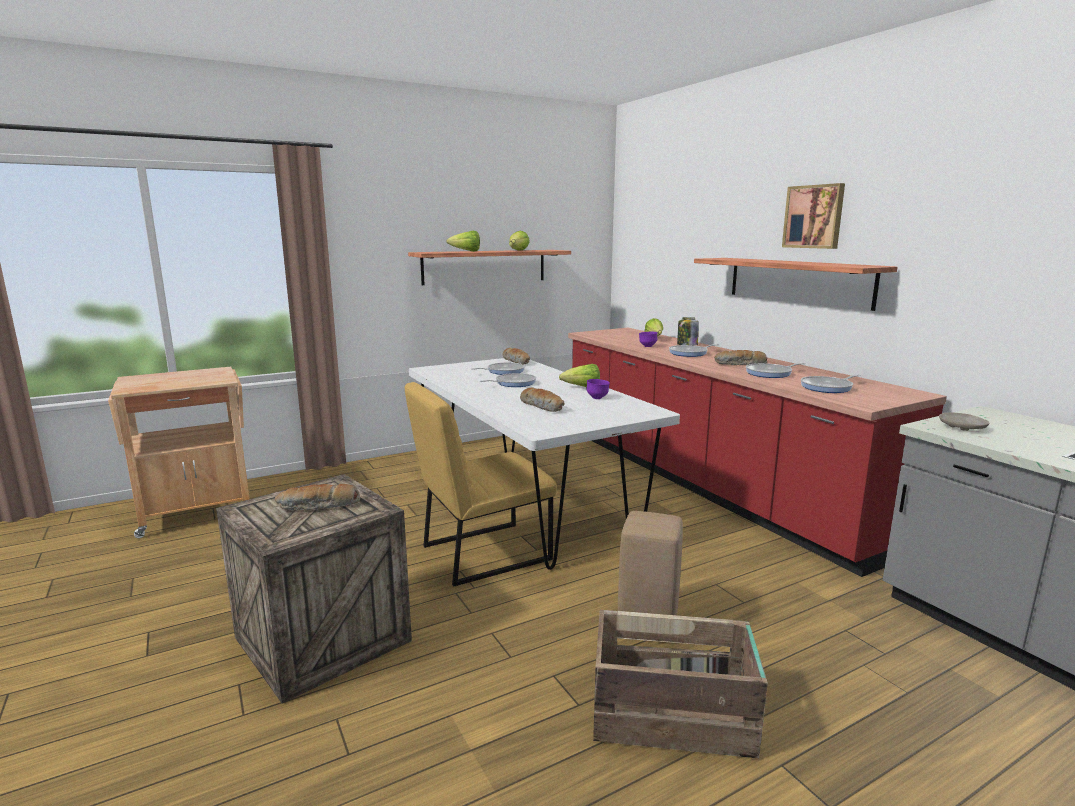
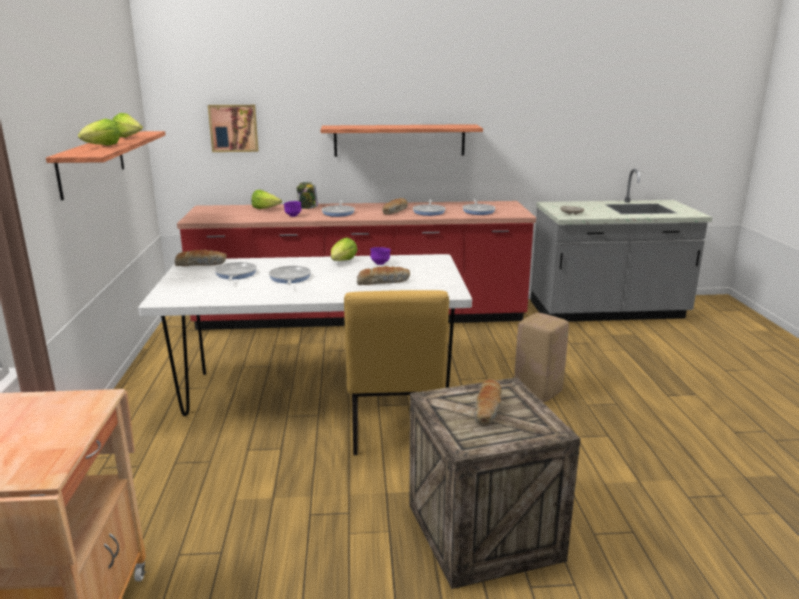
camera: 65 degrees left, 5 degrees up
(674, 716) = (626, 410): crate -> none
(814, 217) = (408, 90): picture -> picture (234, 128)

